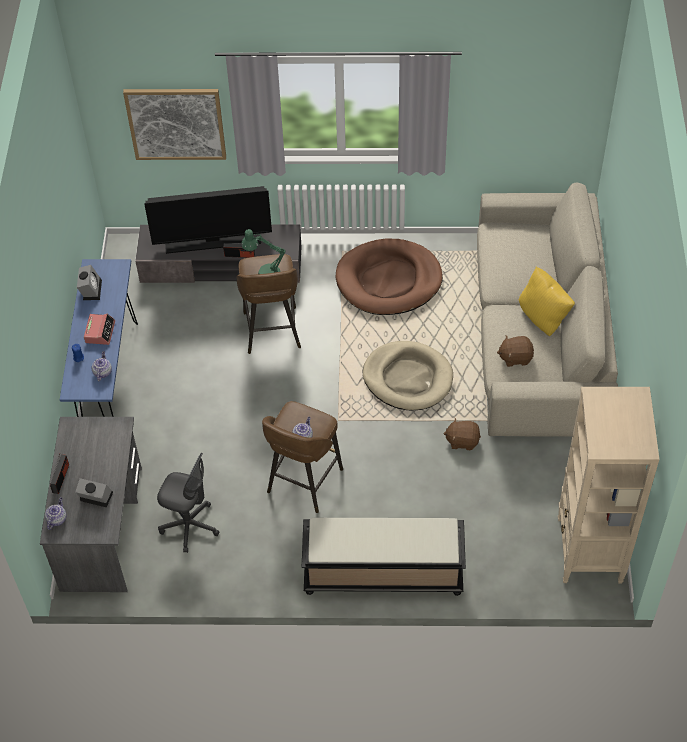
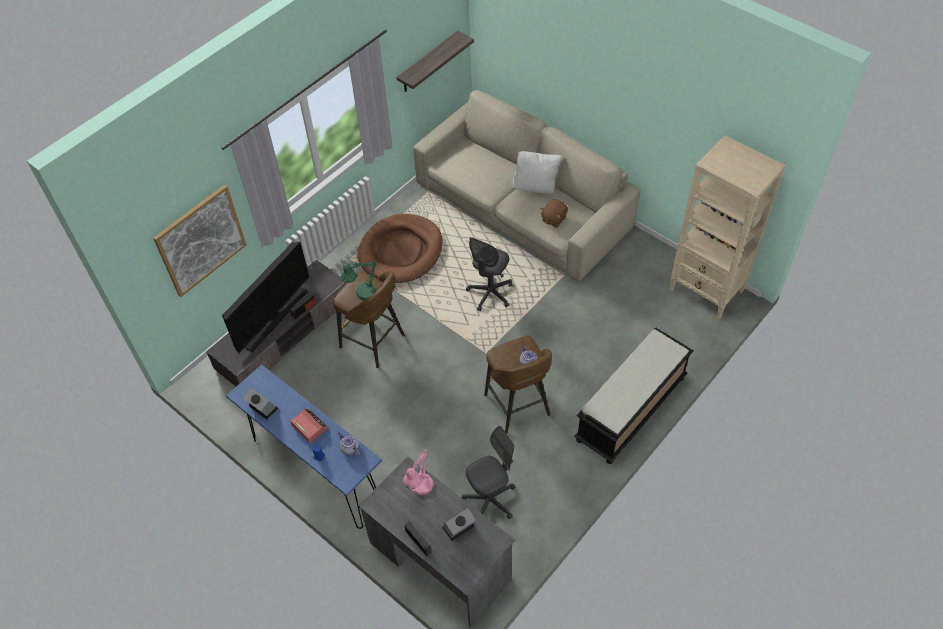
camera: 50 degrees left, 0 degrees up
(57, 519) = (454, 568): teapot -> none
(109, 446) = (420, 489): none -> pink table lamp
(408, 378) = (490, 294): beige dog bed -> grey office chair
(462, 440) = (567, 298): brown plush toy -> none
(531, 119) = (428, 63): none -> shelf
(543, 319) = (536, 187): yellow pillow -> white pillow

